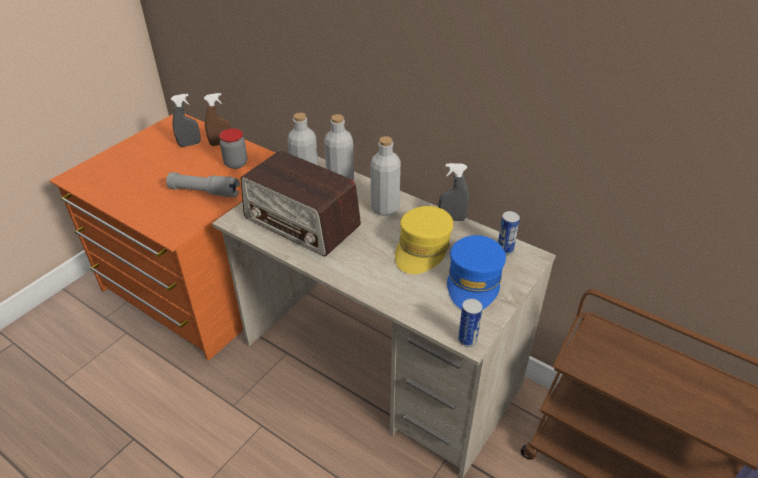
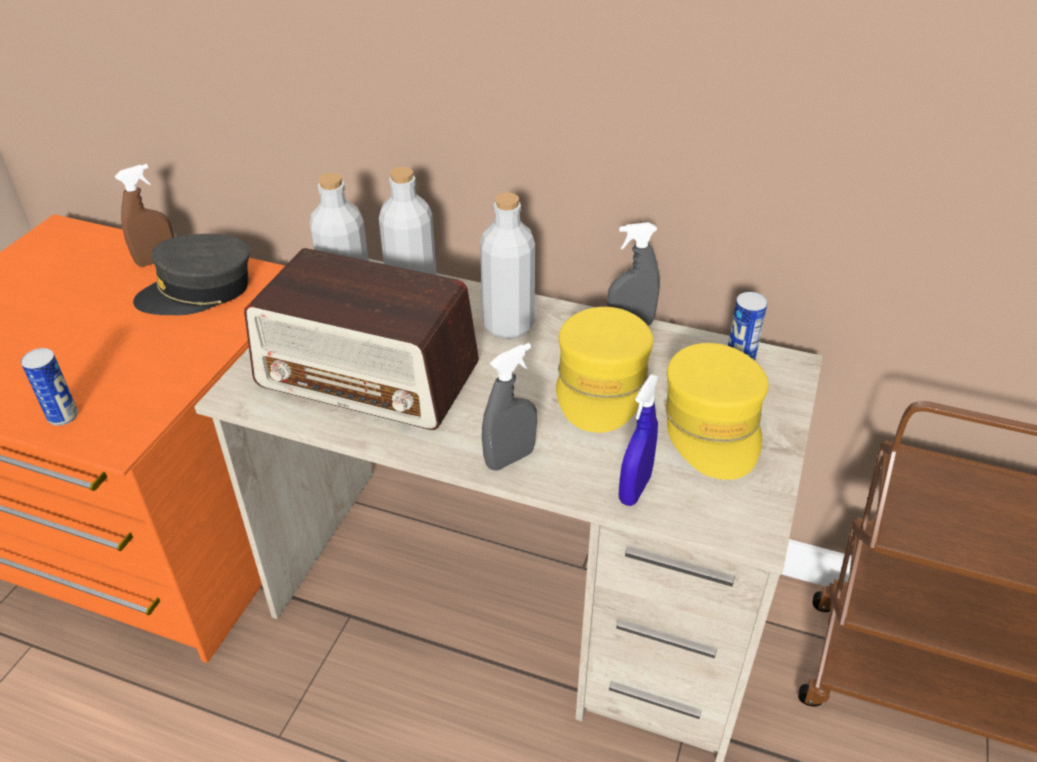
camera: 15 degrees left, 0 degrees up
(189, 144) = (96, 270): grey spray bottle -> grey spray bottle (510, 458)
(204, 192) = (153, 352): grey flashlight -> none
(236, 163) = (198, 291): jar -> grey cap
(416, 306) = (634, 489): none -> blue spray bottle
(467, 339) = (748, 531): can -> can (63, 416)
(474, 281) = (713, 424): blue cap -> yellow cap

